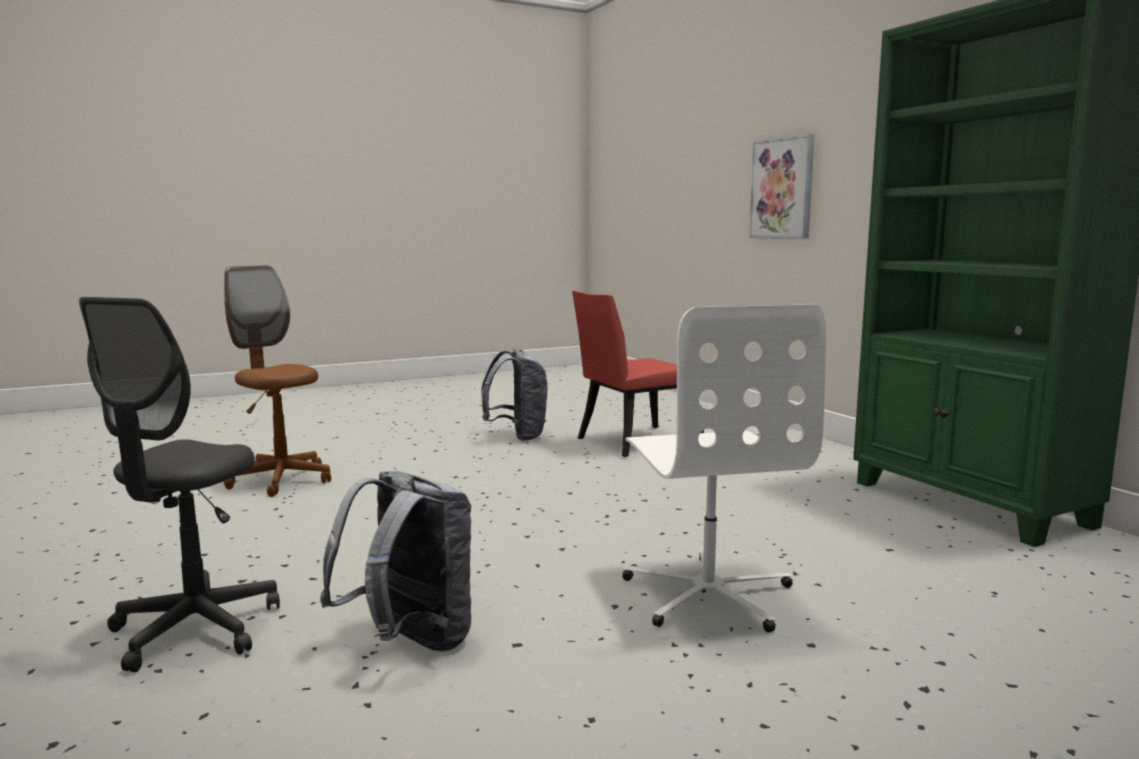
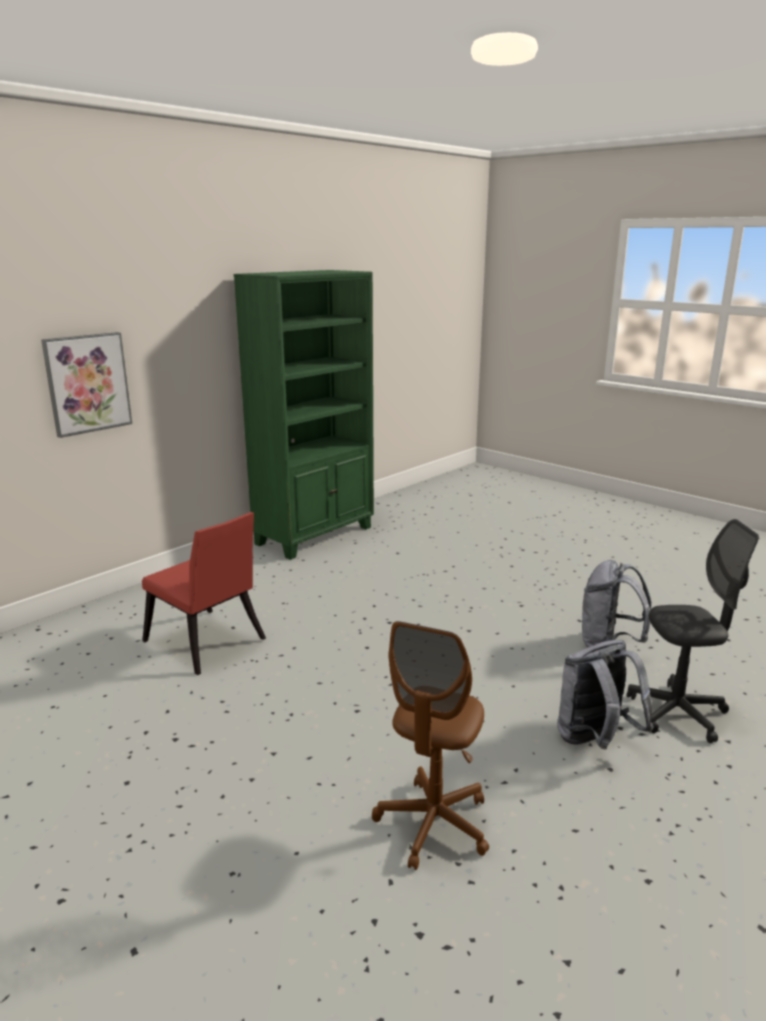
camera: 110 degrees left, 10 degrees up
(517, 436) = (198, 713): grey backpack -> grey backpack (594, 741)
(709, 594) = (487, 587): white office chair -> none

